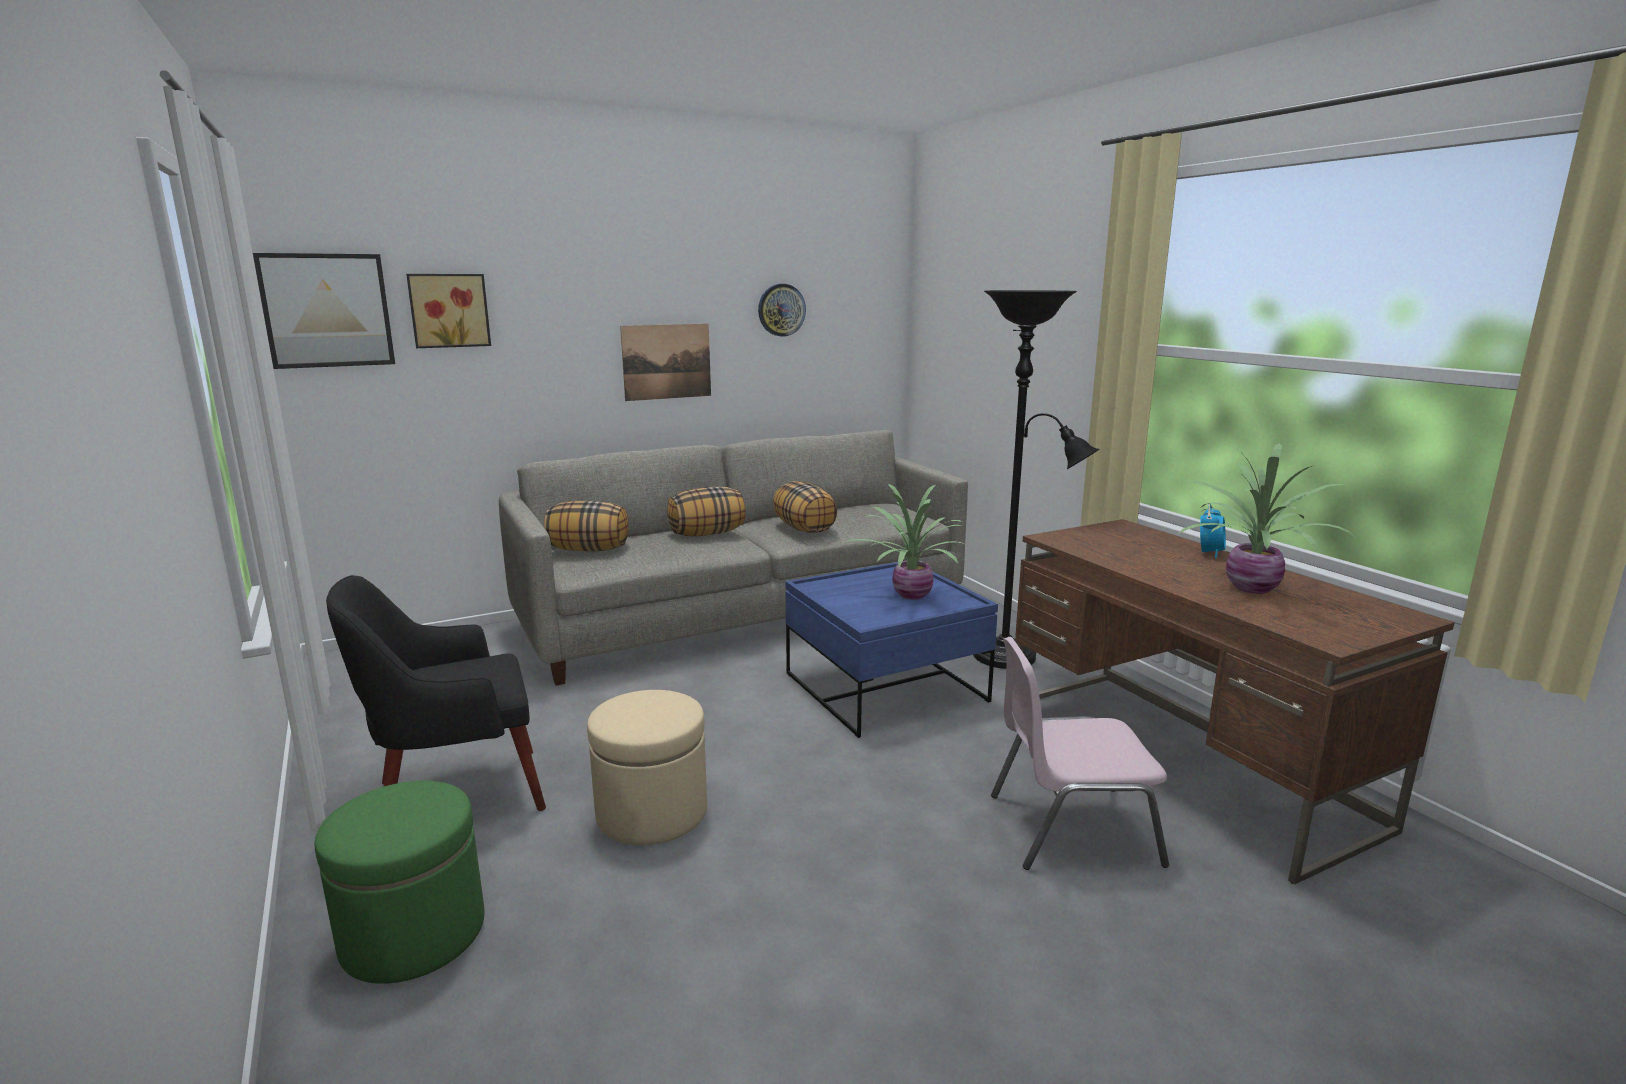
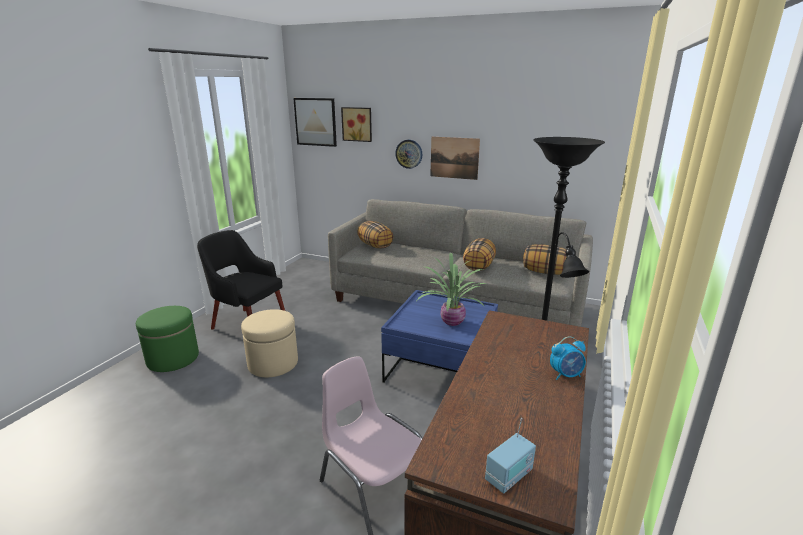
camera: 50 degrees right, 5 degrees up
(707, 534) = (431, 254): pillow -> pillow (545, 272)
(781, 310) = (528, 133): wall clock -> wall clock (409, 154)
(1248, 588) = (506, 406): potted plant -> none
(1371, 620) = (509, 476): none -> radio

